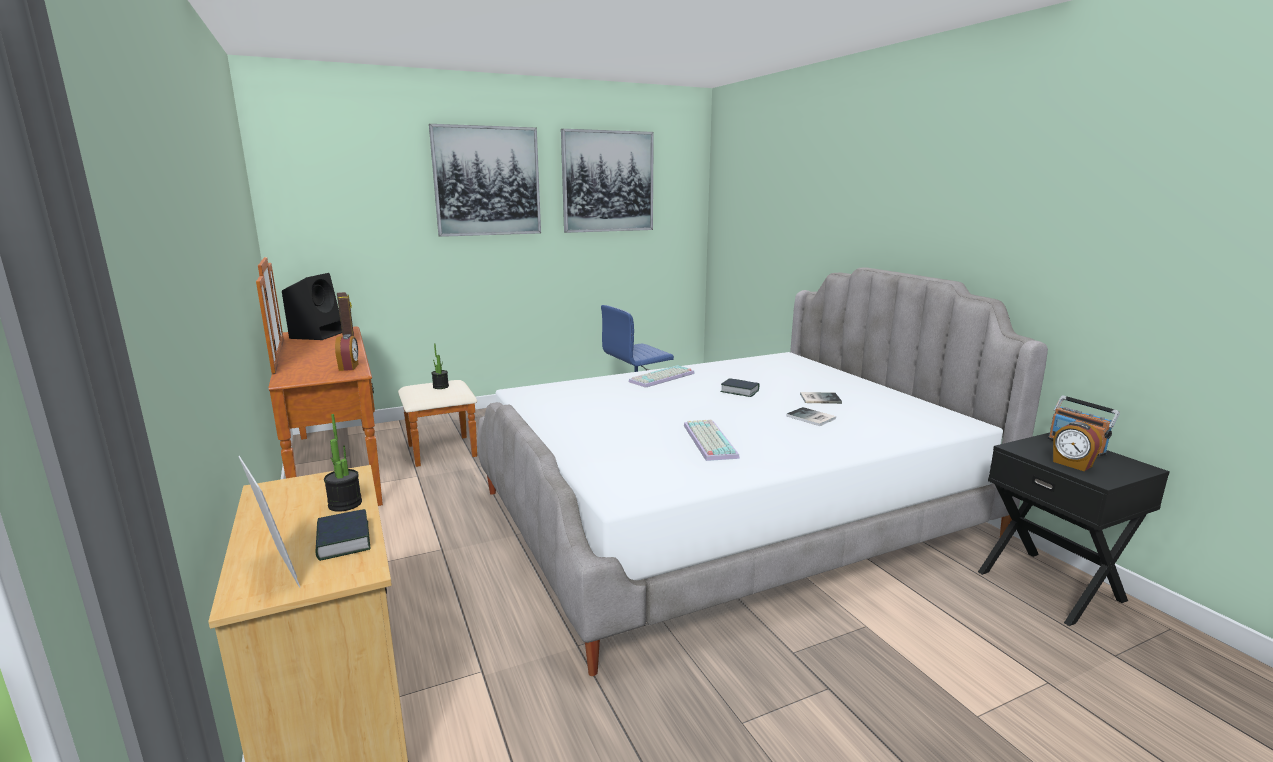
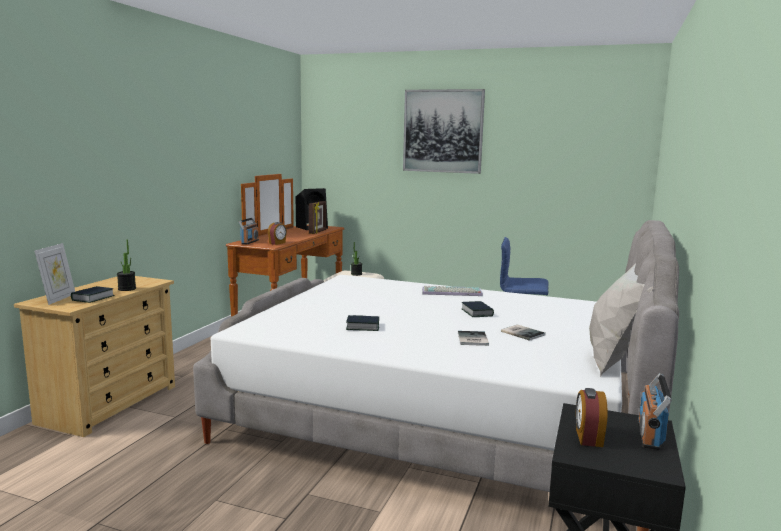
camera: 45 degrees right, 5 degrees down
(300, 375) = (249, 242): none -> radio
(608, 181) = (546, 133): picture -> none
(707, 440) = (362, 327): keyboard -> book
(923, 401) = (613, 361): none -> white pillow

